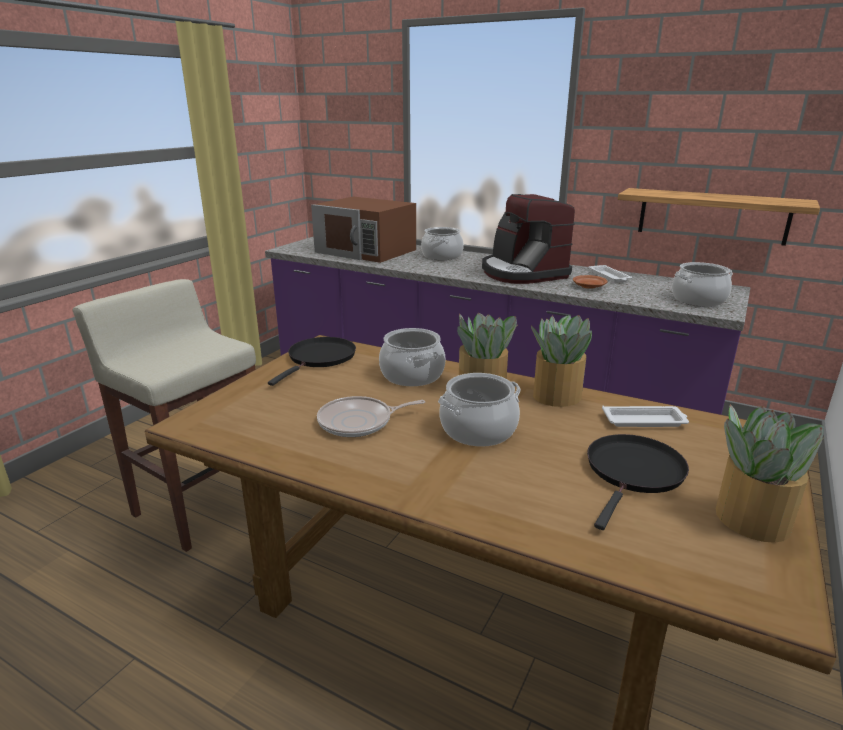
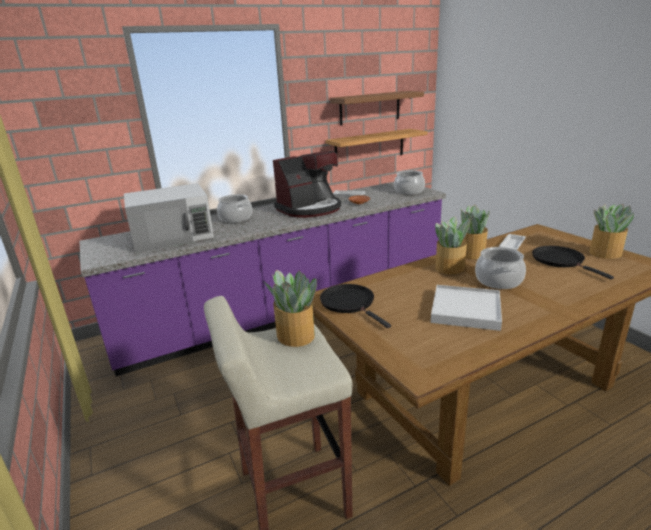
camera: 55 degrees left, 0 degrees up
(212, 346) = (296, 336): none -> potted plant
(359, 422) = (466, 310): frying pan -> white tray
(366, 251) = (173, 235): brown microwave -> white microwave
(412, 375) = (410, 280): cooking pot -> none
(522, 273) = (310, 209): coffee machine -> coffee machine turned 45 degrees counterclockwise
(727, 149) = (370, 108): none -> brown shelf

